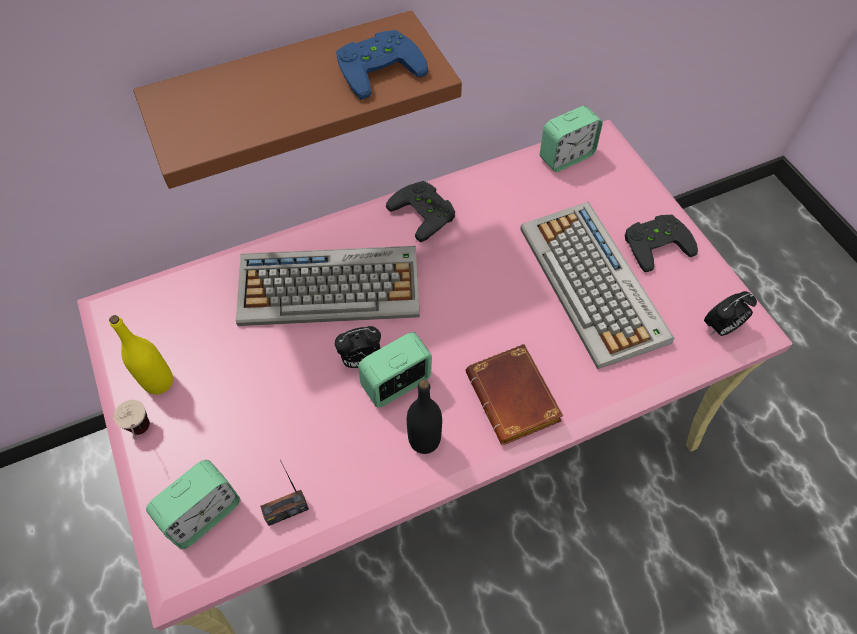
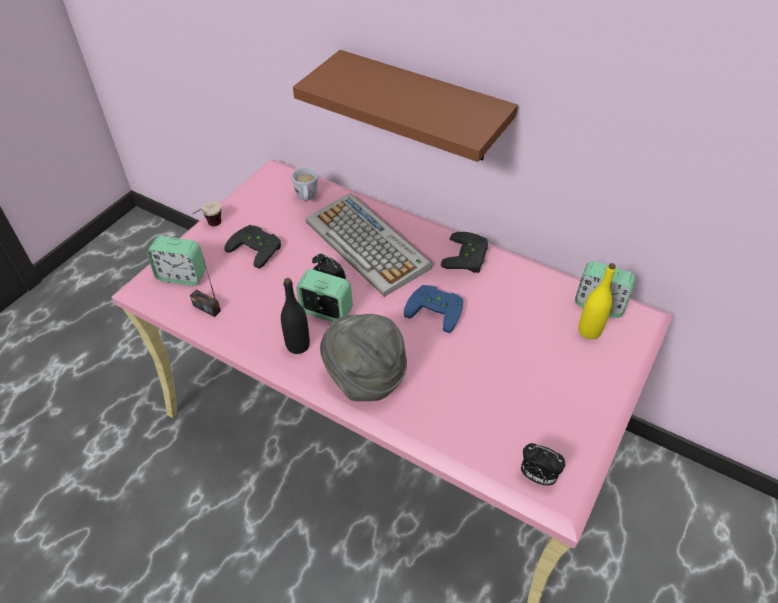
camera: 55 degrees right, 10 degrees down
(159, 382) = (245, 214): yellow bottle -> yellow bottle (589, 331)
(196, 302) = (307, 198): none -> white mug
(377, 66) = (452, 114): blue game controller -> blue game controller (437, 308)
(516, 399) = (365, 377): brown book -> grey hat
(594, 285) = (499, 376): keyboard -> none
(655, 242) = (577, 396): black game controller -> black game controller (257, 247)

